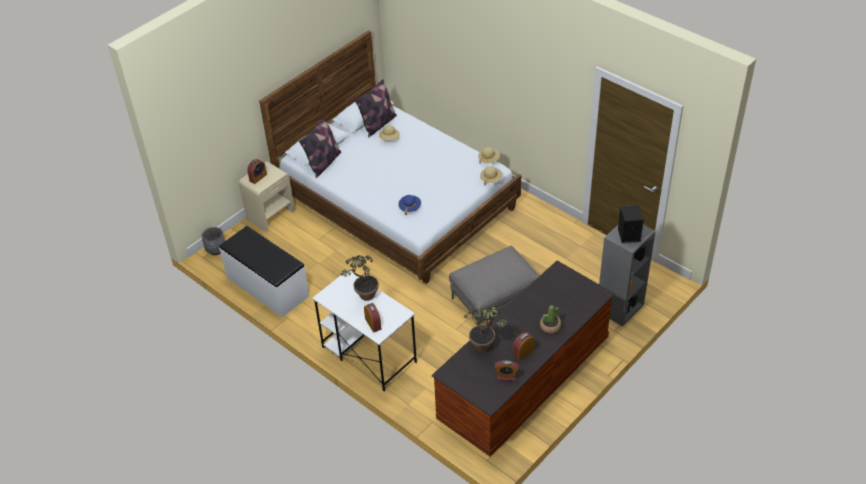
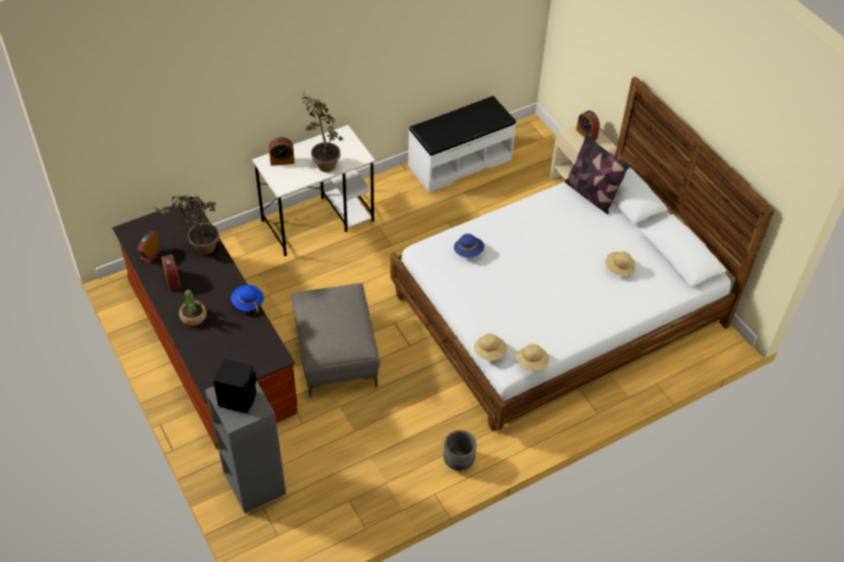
camera: 105 degrees right, 5 degrees up
(216, 250) = (536, 133): grey planter -> grey planter (458, 461)
(378, 124) = (655, 265): pillow -> none
(521, 301) = (248, 303): none -> blue hat

